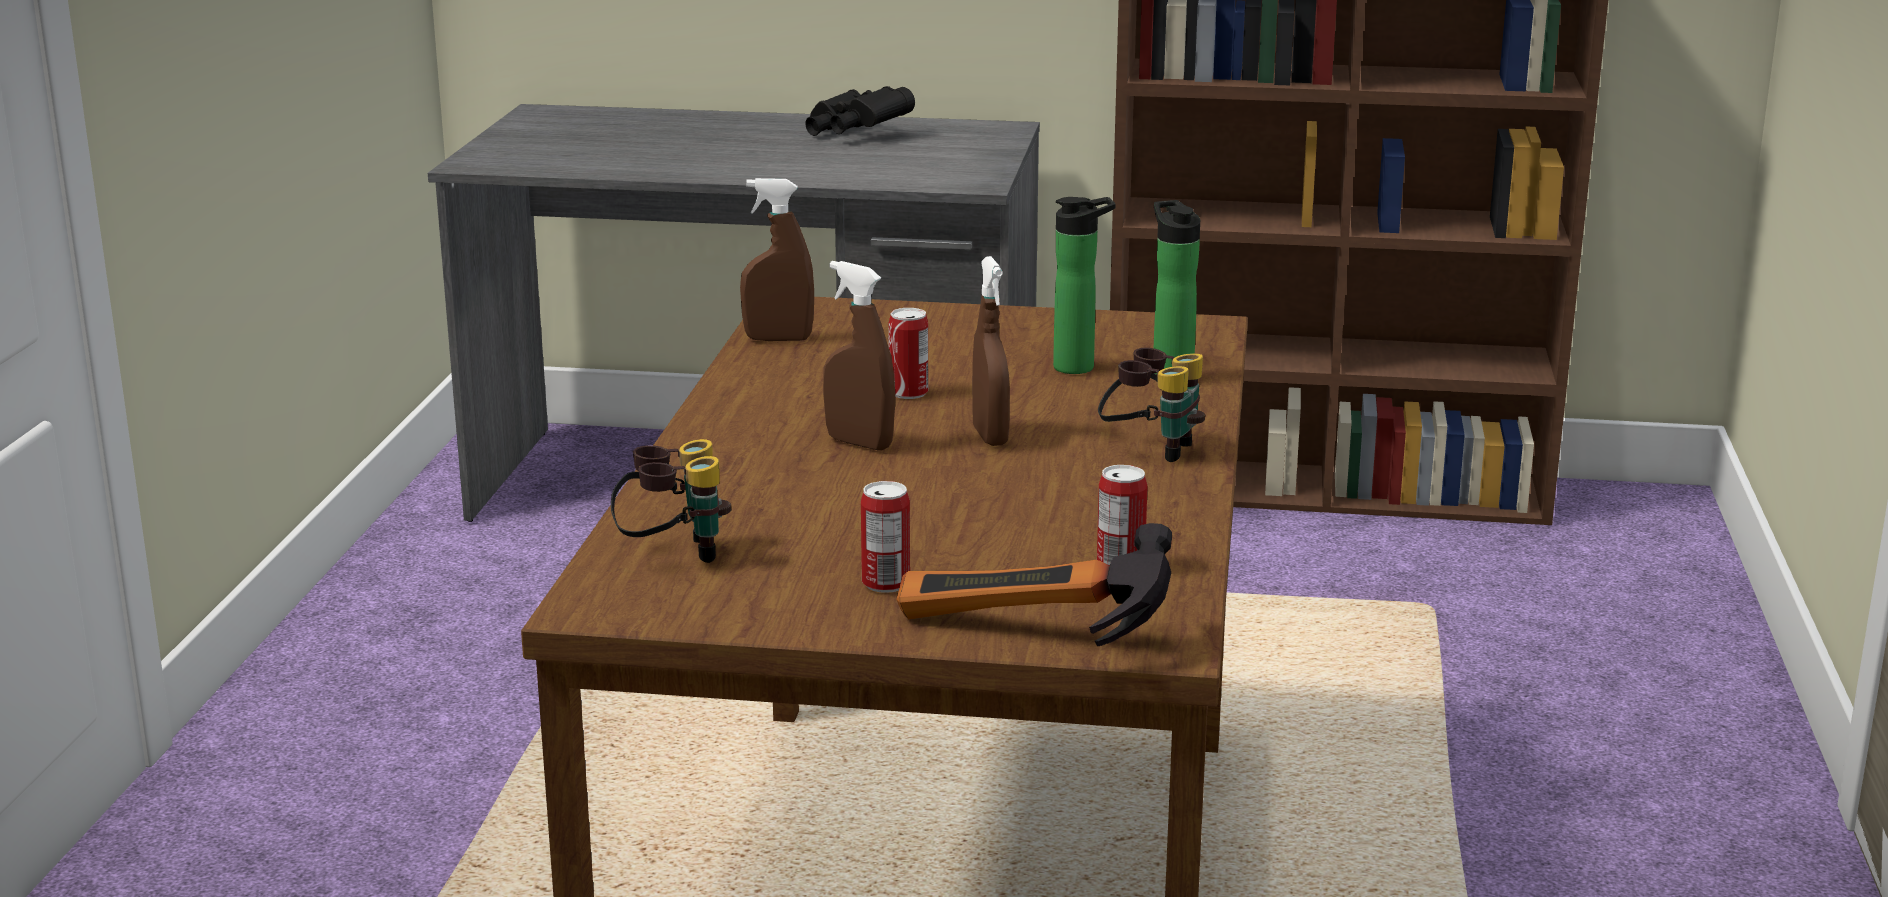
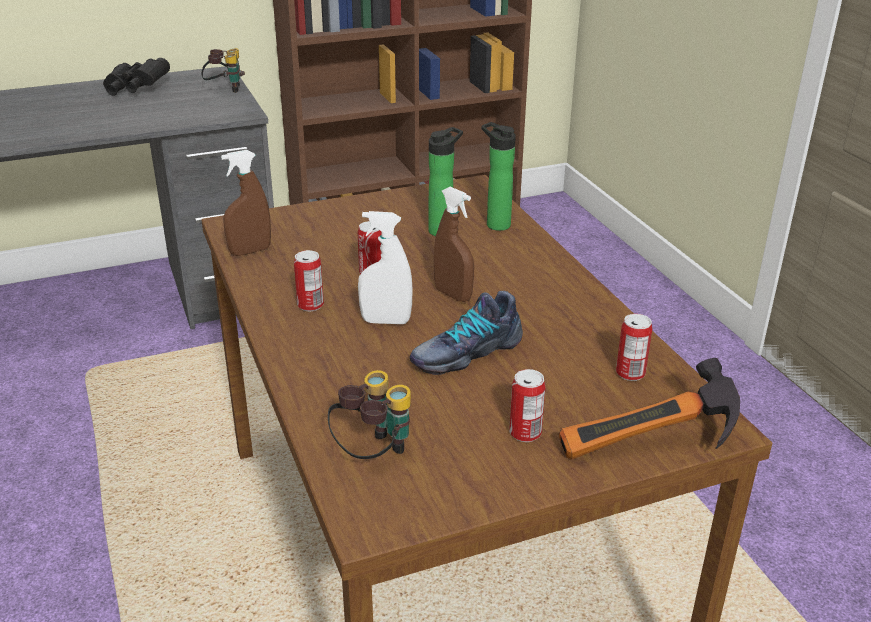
camera: 30 degrees left, 10 degrees up
(783, 407) = (310, 305): none -> can
(859, 443) = (386, 321): brown spray bottle -> white spray bottle
(921, 495) = (465, 352): none -> shoe
(1151, 449) = (546, 280): binoculars -> binoculars (225, 89)

